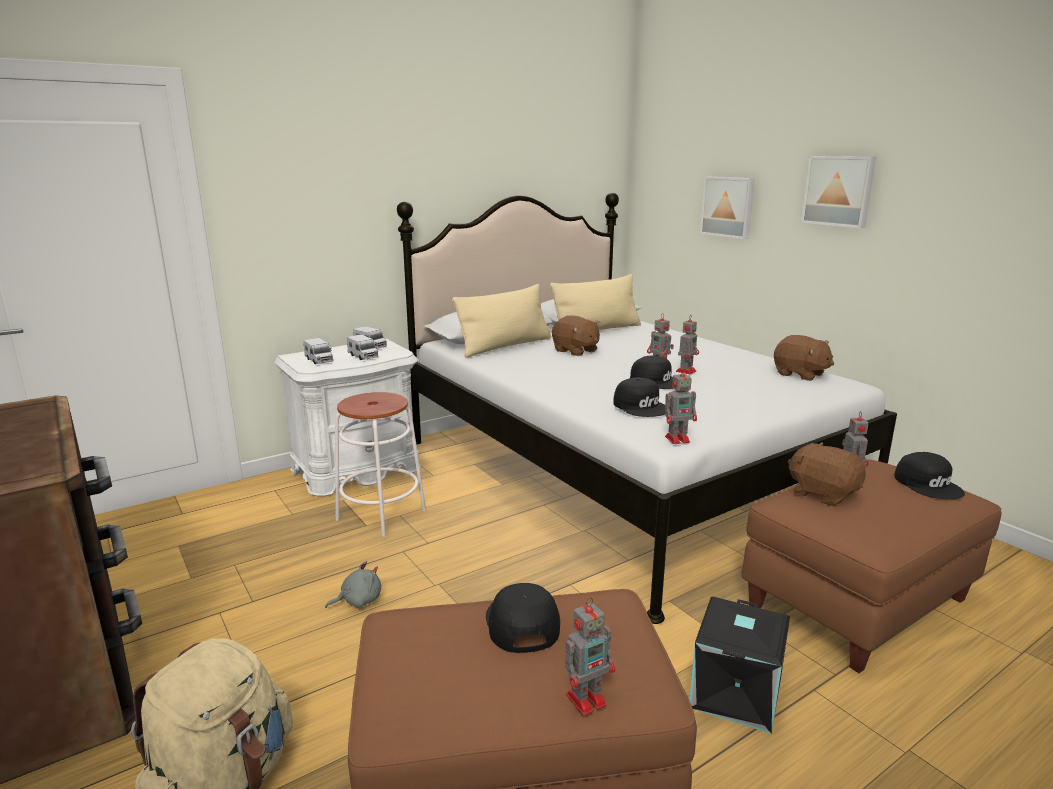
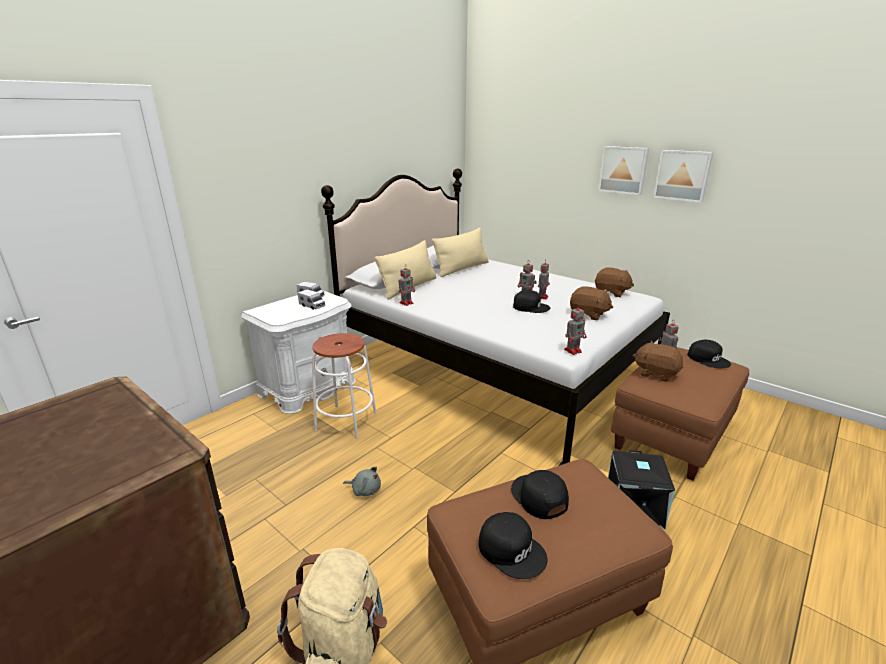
camera: 15 degrees left, 5 degrees up
(319, 360) = (280, 313): toy truck -> none
(358, 600) = (365, 490): grey plush toy -> grey plush toy turned 60 degrees clockwise
(575, 351) = (460, 287): brown plush toy -> brown plush toy (588, 315)
(587, 699) = (610, 541): toy robot -> toy robot (407, 303)
(641, 406) = (535, 328): black cap -> black cap (512, 550)
(728, 207) = (543, 179): picture -> picture (682, 175)

